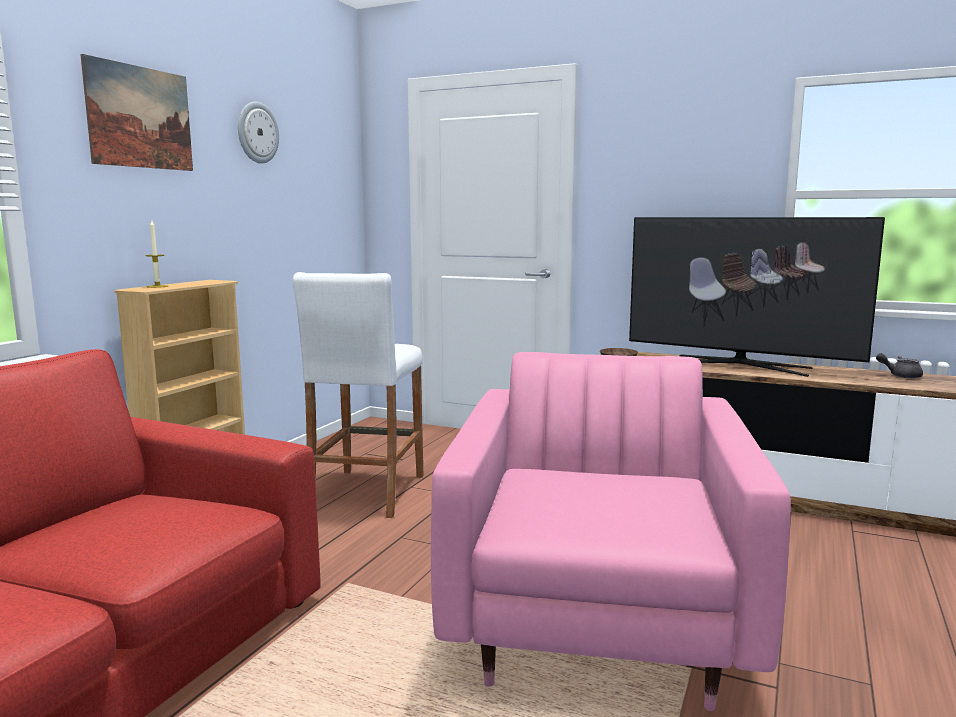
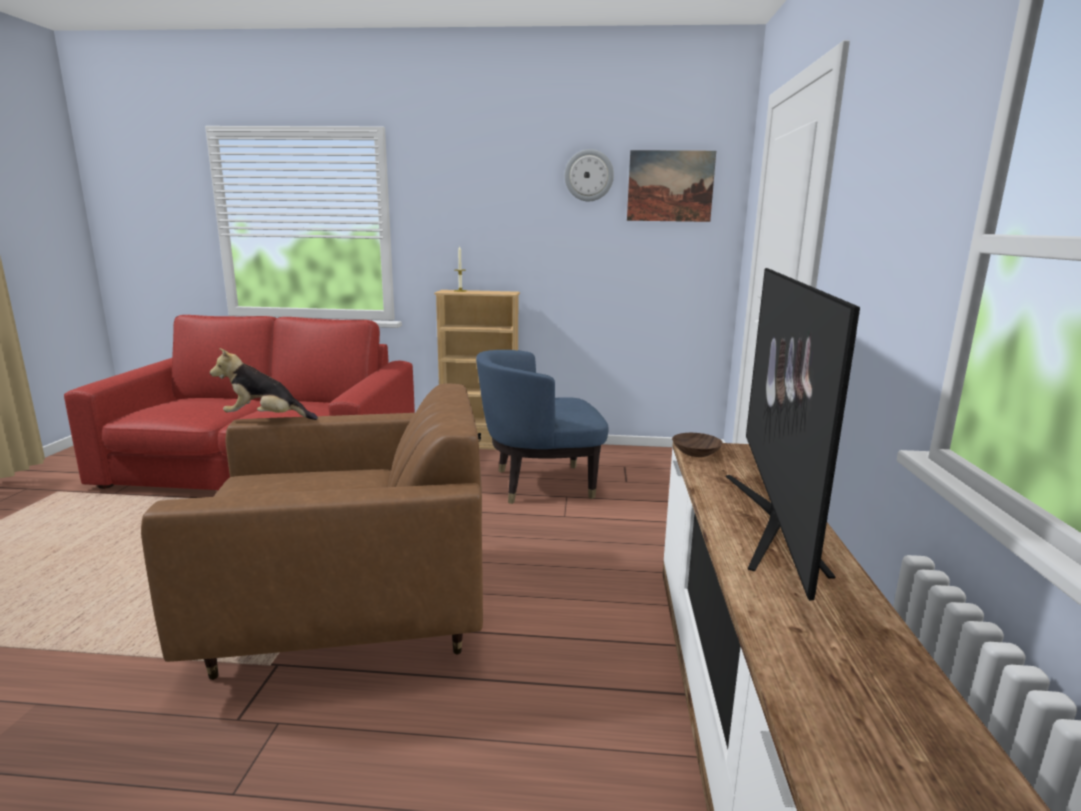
camera: 70 degrees right, 5 degrees up
(140, 117) = (474, 176): picture -> picture (670, 186)
(367, 492) = (540, 484): white stool -> blue armchair
(458, 453) = (265, 419): none -> plush toy
(598, 619) = (350, 612): pink armchair -> brown armchair
(900, 376) = (892, 679): grey teapot -> none

